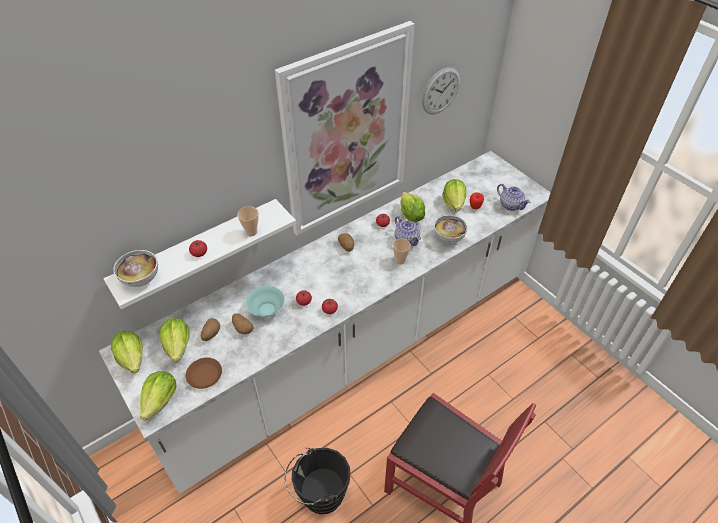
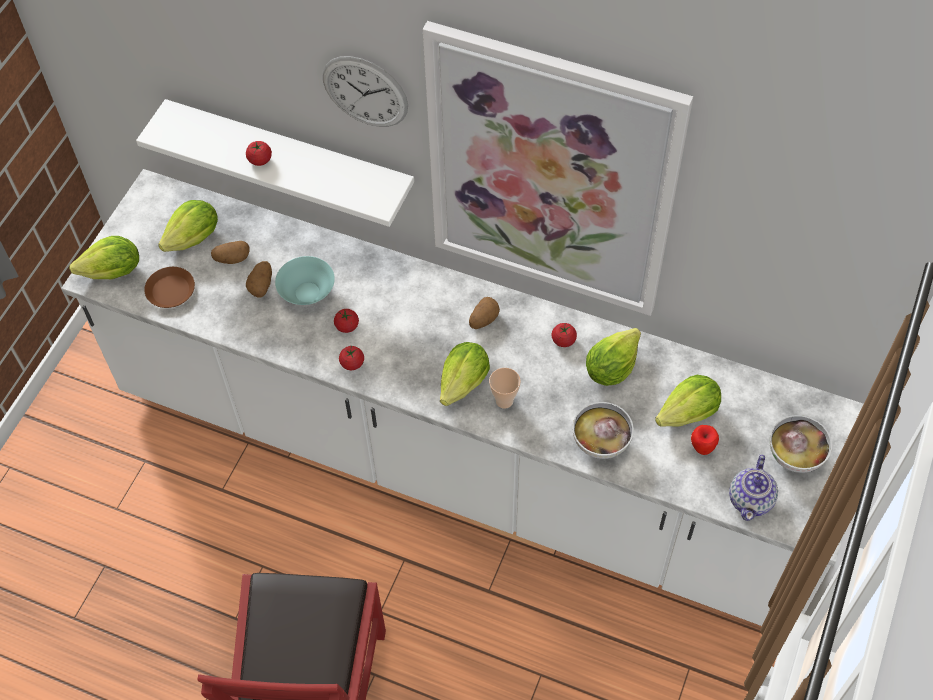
camera: 60 degrees right, 10 degrees up
(132, 358) = (151, 207): lettuce -> lettuce (464, 383)
(141, 279) = (185, 133): bowl -> bowl (795, 456)
(251, 232) = (331, 188): cup -> none
(319, 494) = (215, 545): black bucket -> none
(406, 239) = (554, 387): teapot -> none
(441, 91) = (762, 237): wall clock -> wall clock (365, 91)

